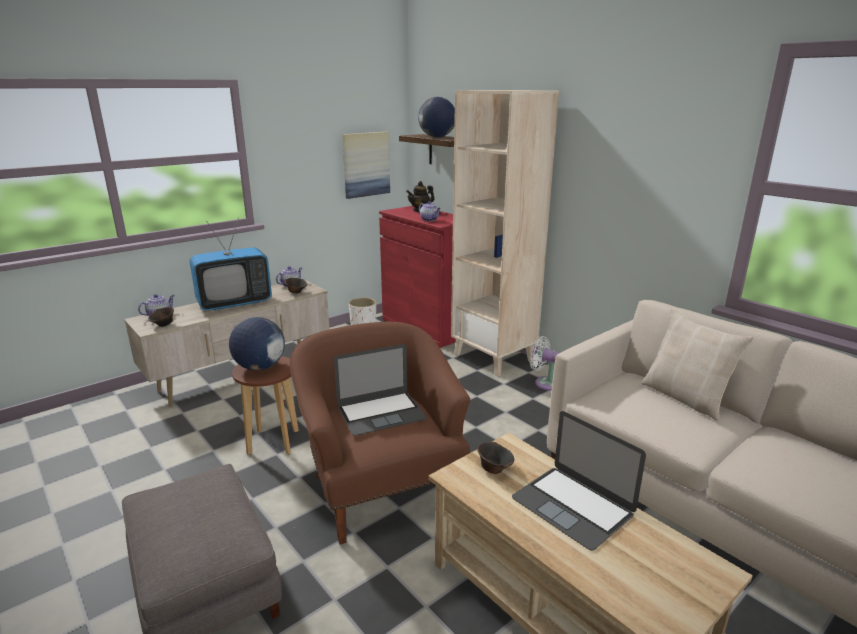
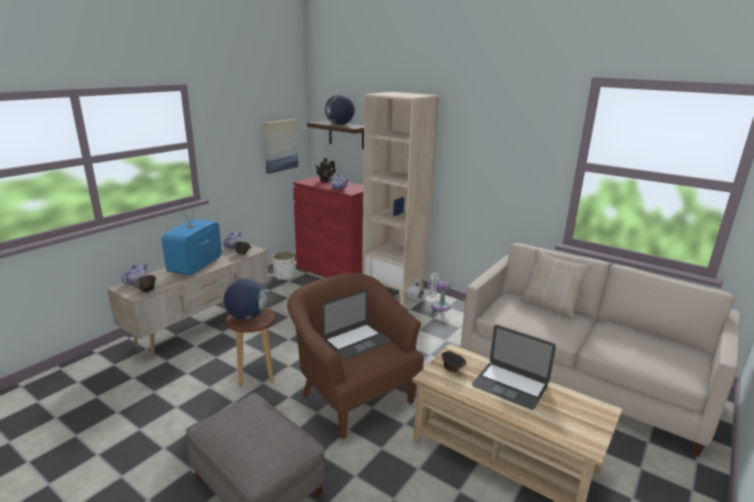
camera: 15 degrees left, 0 degrees up
(234, 303) = (196, 266): television -> television turned 150 degrees clockwise

